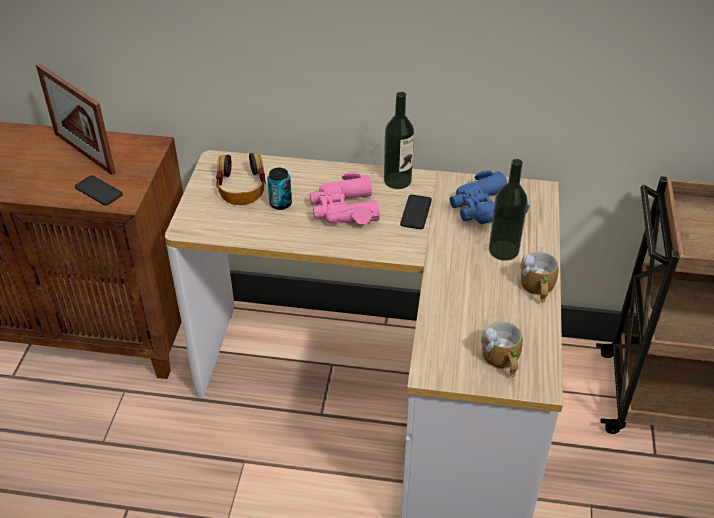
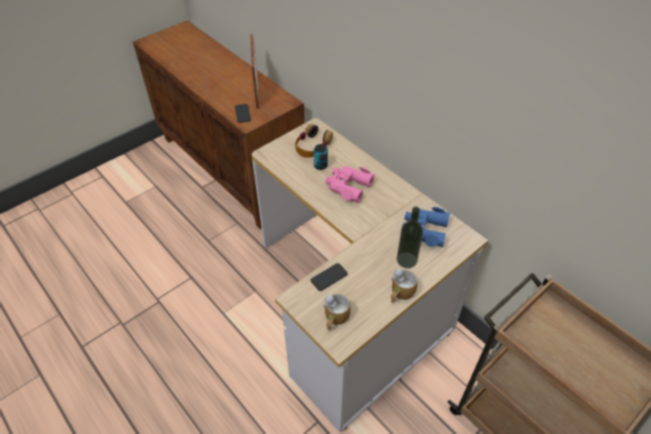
camera: 40 degrees right, 5 degrees up
(397, 180) = (393, 186): bottle -> none
(416, 212) = (383, 210): phone -> phone (329, 277)

